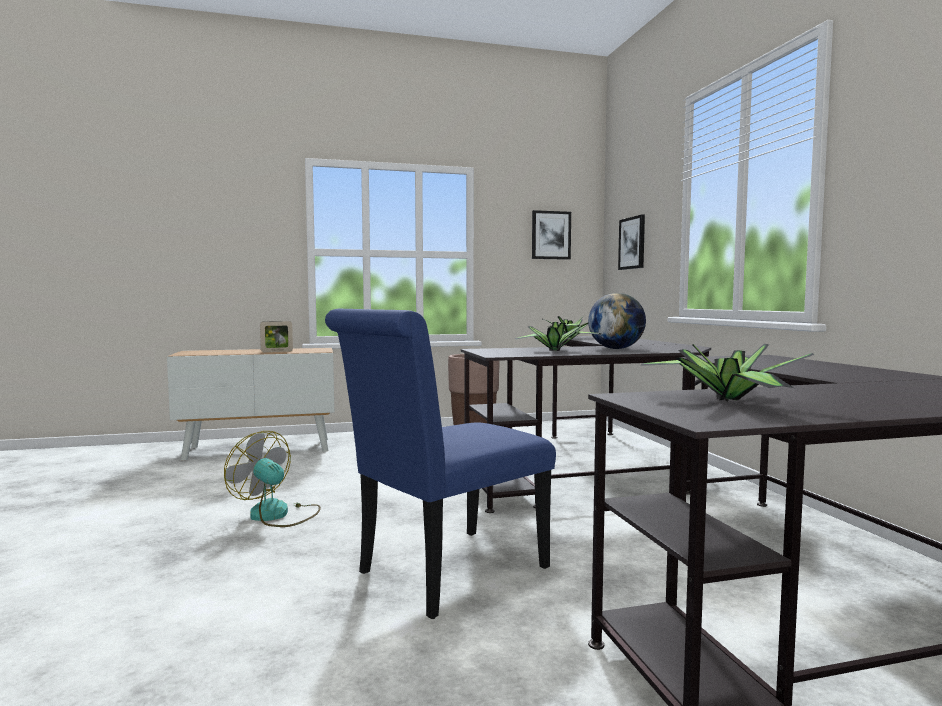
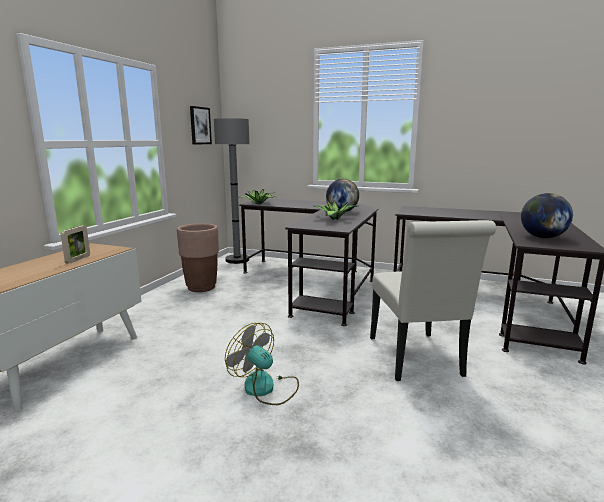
camera: 55 degrees left, 10 degrees up
(277, 515) = (265, 388): fan -> fan turned 60 degrees clockwise
(444, 574) = (417, 360): blue chair -> white chair
(584, 426) = (237, 260): none -> grey floor lamp
(632, 243) = (260, 135): picture -> none
(723, 400) = (542, 237): potted plant -> globe

